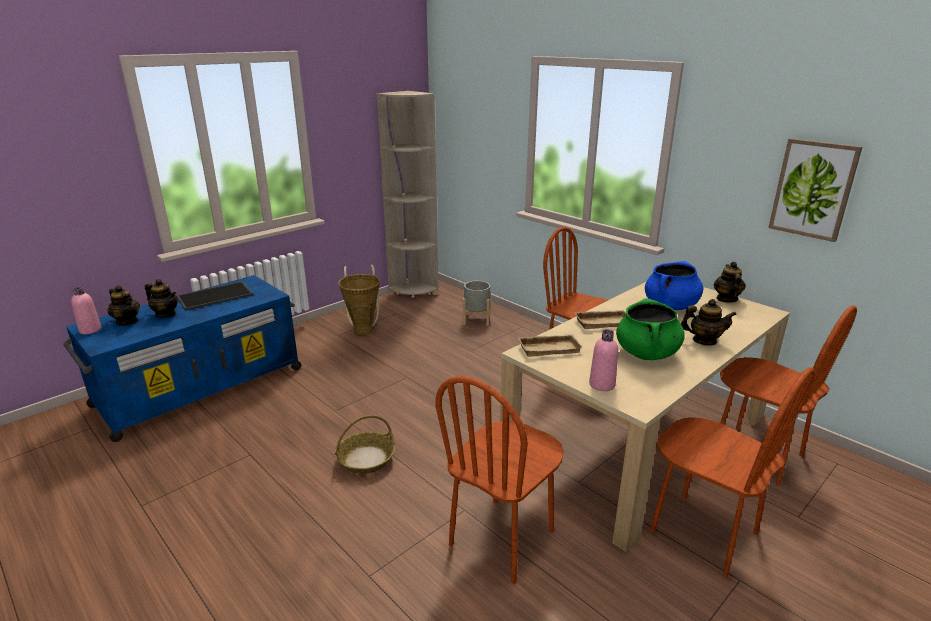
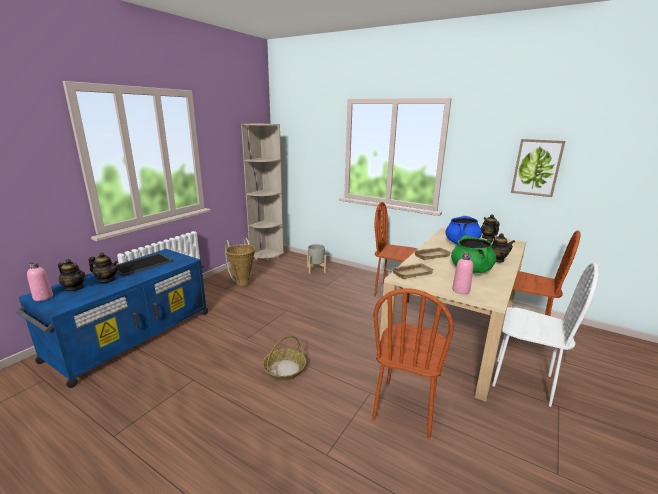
camera: 15 degrees left, 5 degrees down
(703, 533) = (522, 381): brown chair -> white chair

